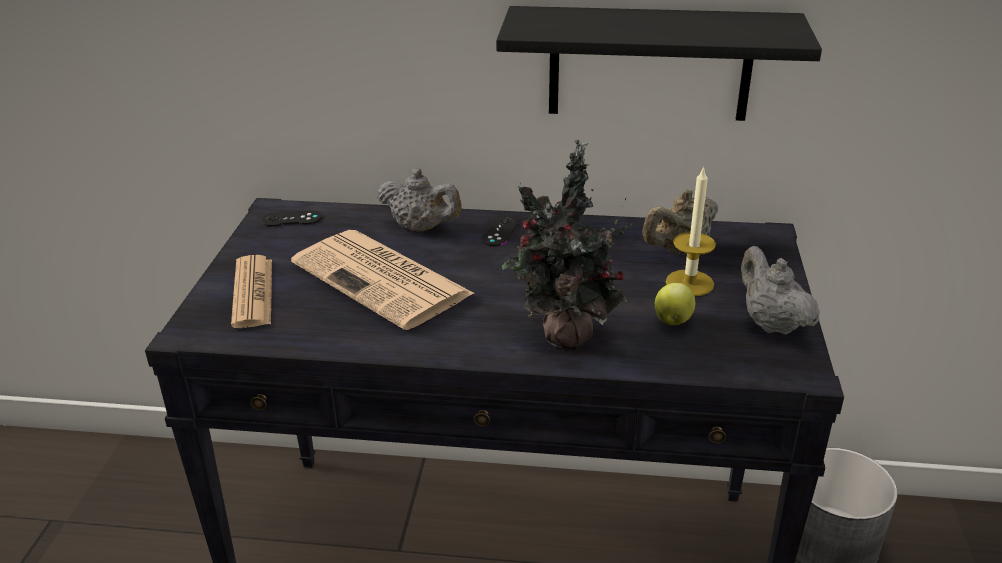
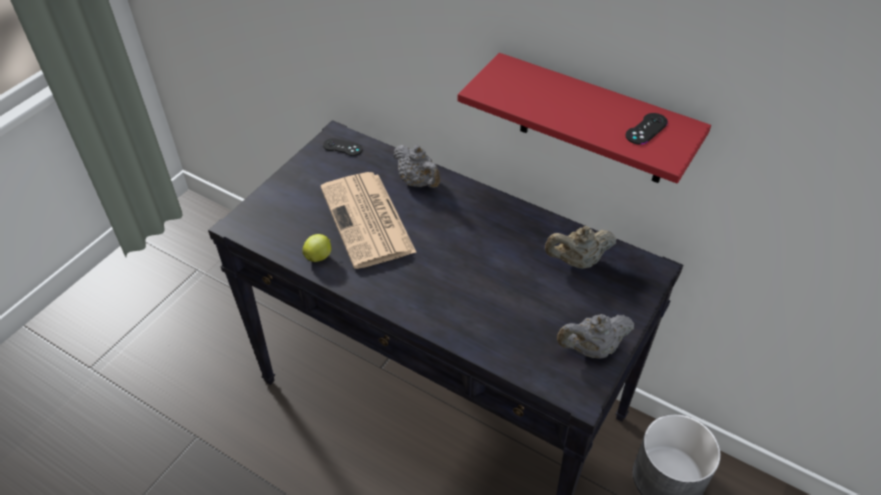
camera: 25 degrees right, 15 degrees up
(253, 292) = (287, 205): newspaper -> none
(499, 231) = (467, 202): black game controller -> black game controller (646, 129)
(565, 339) = (448, 311): potted plant -> none
(649, 64) = (593, 121): black shelf -> red shelf
(673, 320) = (527, 322): apple -> apple (319, 256)
(689, 283) = (563, 294): candle -> none
(770, 323) = (592, 349): grey teapot -> grey teapot turned 105 degrees counterclockwise

